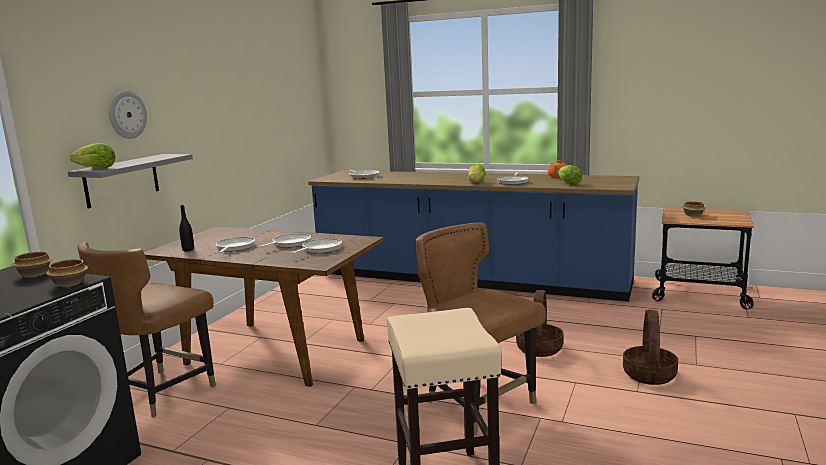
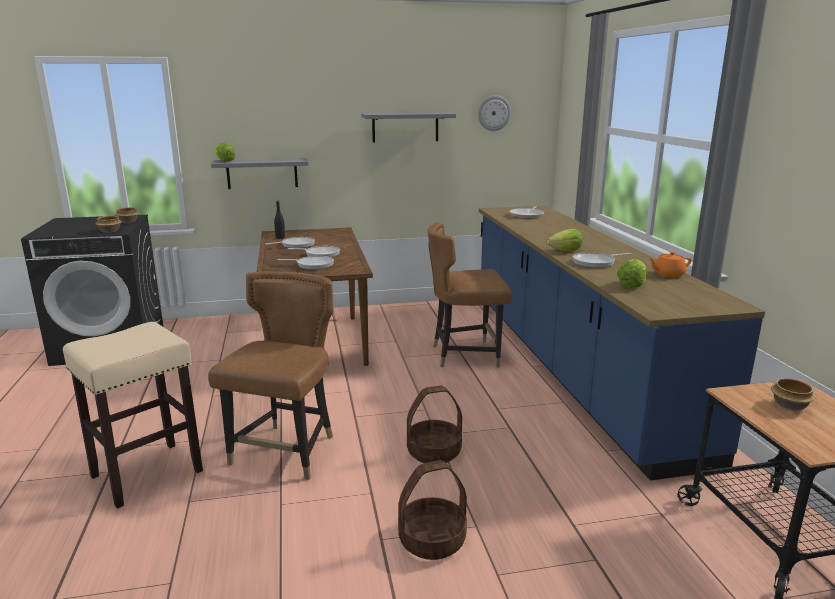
camera: 55 degrees right, 5 degrees up
(127, 115) = (273, 123): wall clock -> wall clock (494, 113)
(161, 393) = (226, 333): brown chair -> brown chair (465, 355)
(236, 110) = (405, 127): none -> grey shelf

